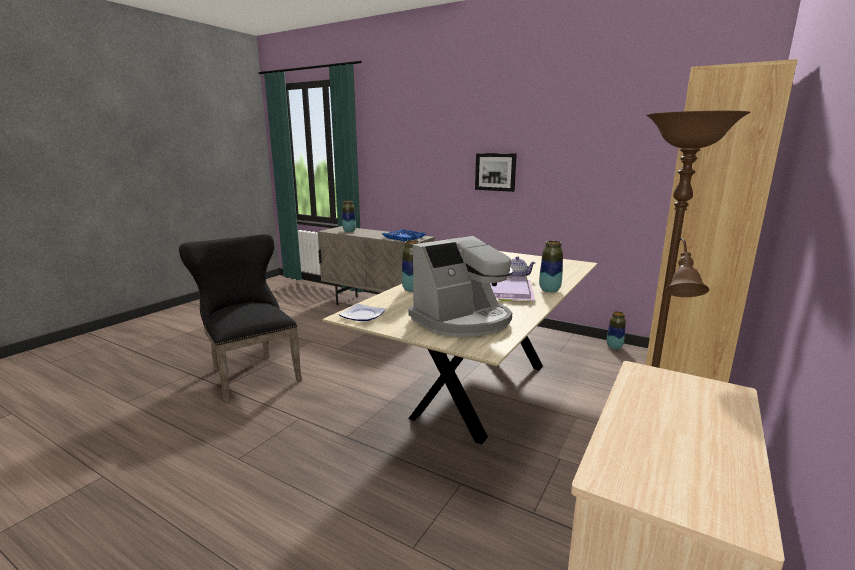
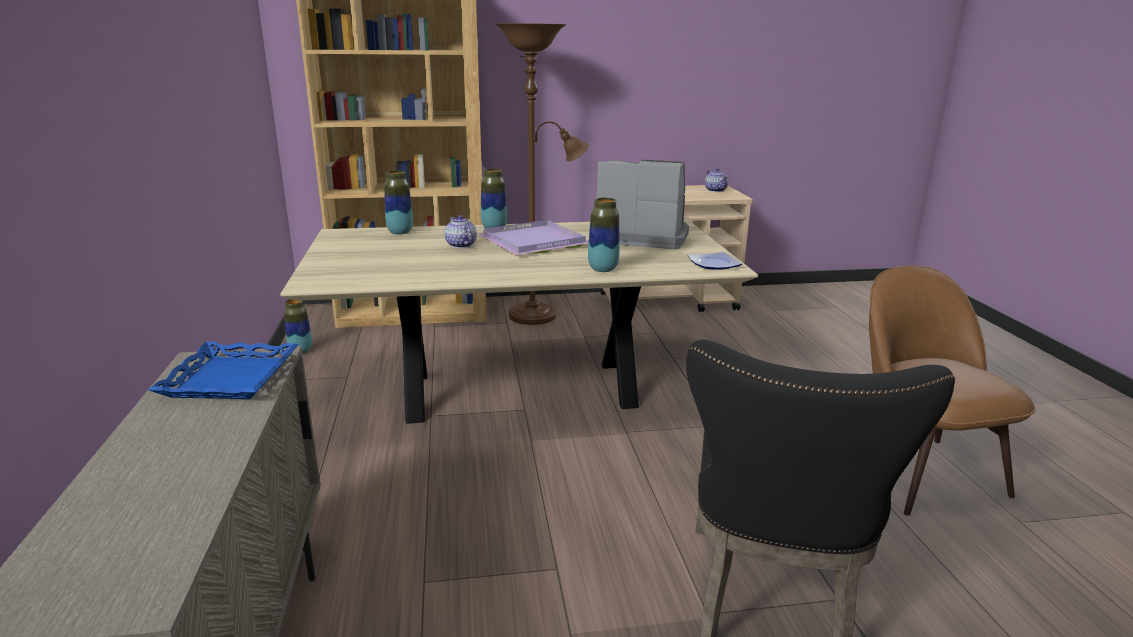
camera: 130 degrees left, 5 degrees up
(180, 481) = (918, 470): none -> brown chair
(349, 231) = (141, 525): vase -> vase (400, 232)
(495, 172) = (144, 129): picture -> none
(689, 488) = (715, 190): none -> teapot

